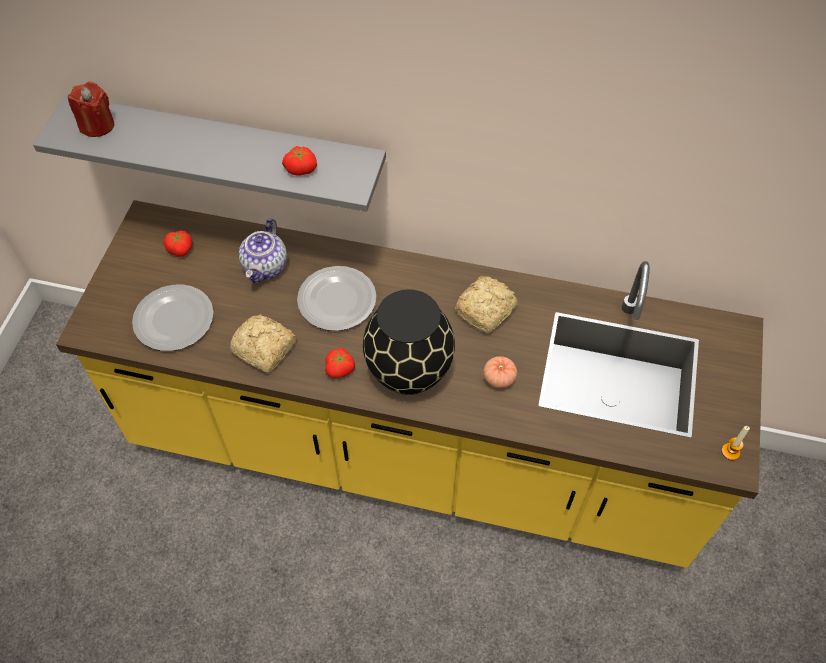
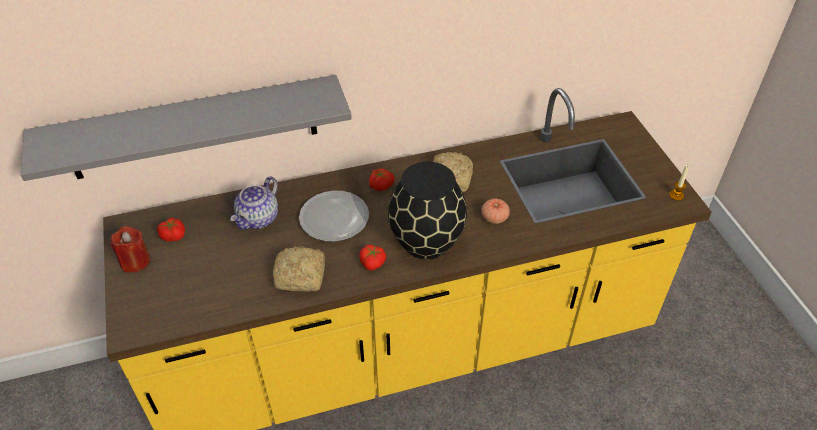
camera: 30 degrees left, 10 degrees down
(97, 125) = (74, 139): red candle -> red candle (135, 261)
(174, 320) = (207, 289): plate -> none
(266, 267) = (258, 219): teapot -> teapot turned 45 degrees clockwise
(301, 168) = (279, 107): tomato -> tomato (380, 185)

